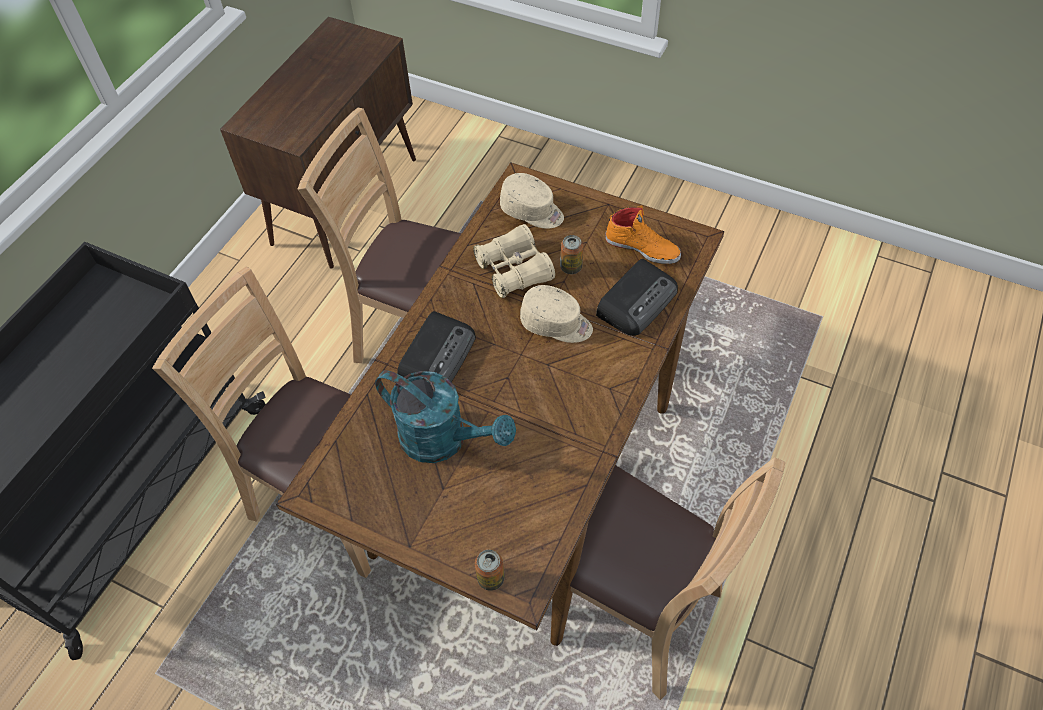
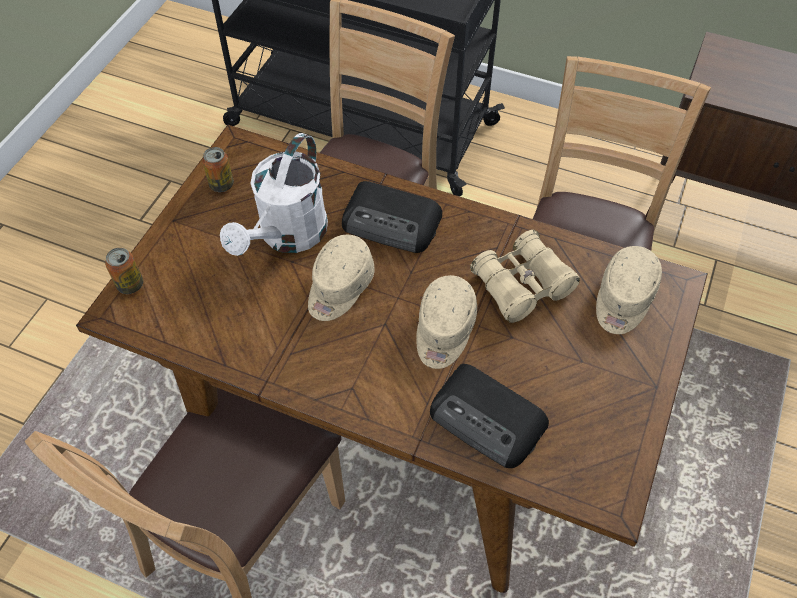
camera: 85 degrees right, 0 degrees up
(444, 440) = (287, 237): turquoise watering can -> white watering can
(507, 397) = (339, 288): none -> beige cap
(571, 267) = (535, 344): can -> can (221, 185)
(642, 247) = (584, 428): orange shoe -> none

